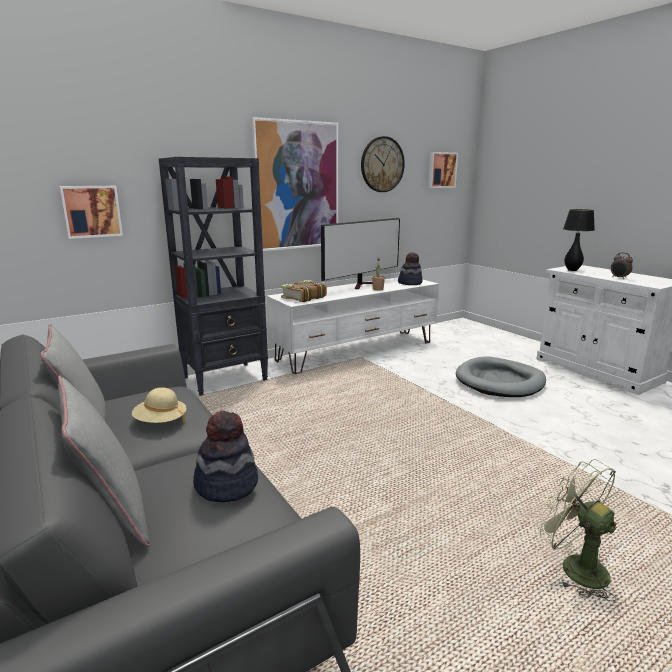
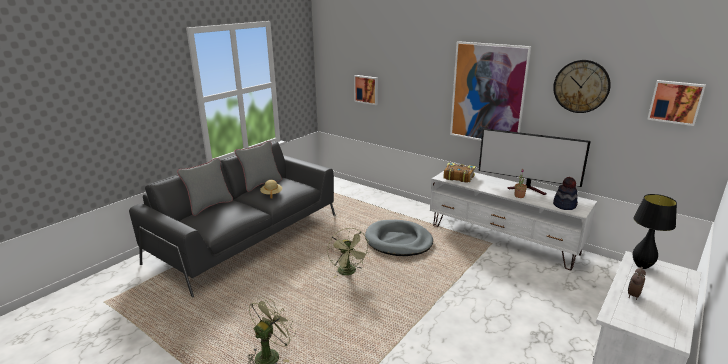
camera: 70 degrees right, 5 degrees up
(226, 379) = (405, 207): black bookcase -> none
(226, 485) = (225, 217): hat -> none
(369, 452) = (349, 272): none -> green fan
(500, 381) = (513, 319): grey dog bed -> grey dog bed (398, 241)

